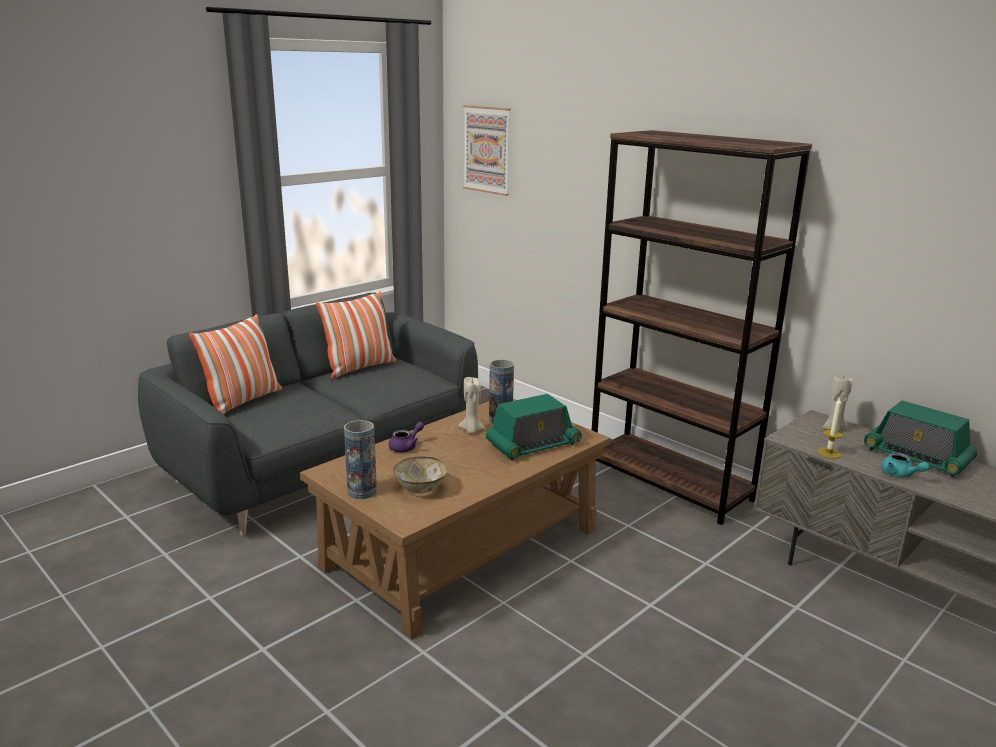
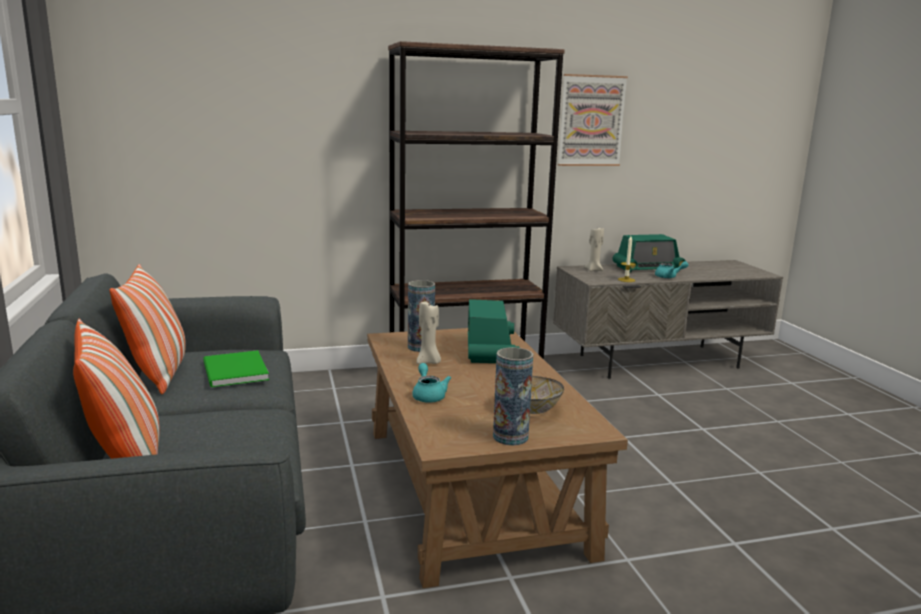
camera: 60 degrees left, 5 degrees down
(382, 383) = (233, 372): none -> green book
(406, 447) = (428, 395): purple teapot -> turquoise teapot
(487, 150) = (138, 78): picture -> picture (591, 121)

